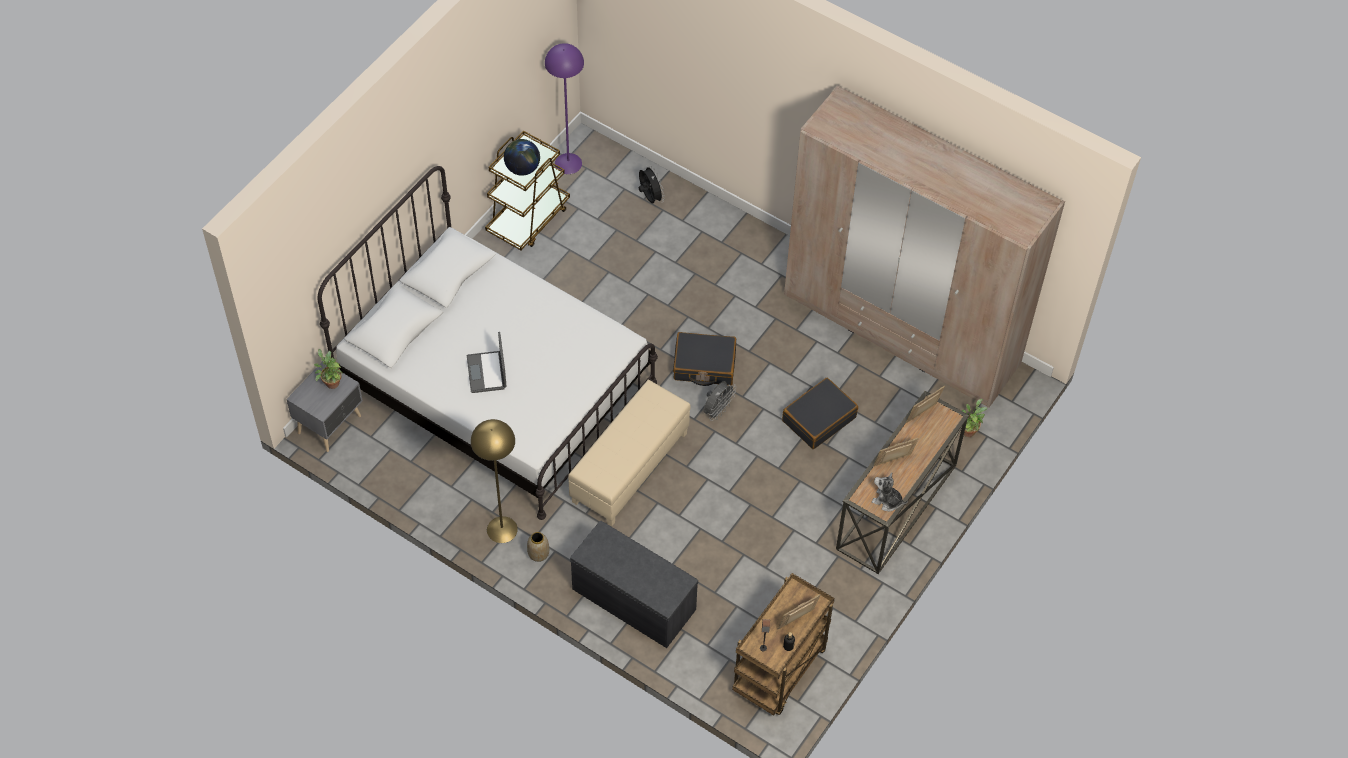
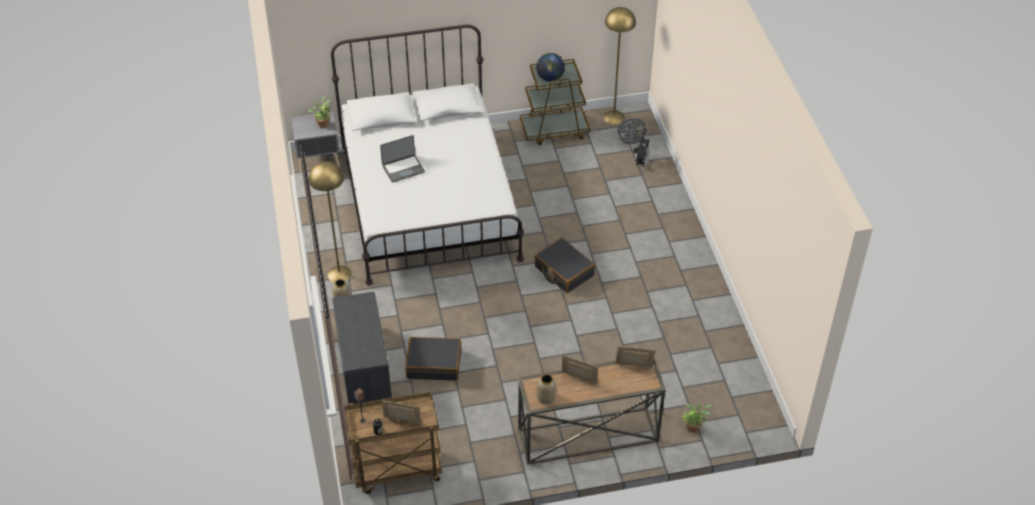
camera: 45 degrees right, 10 degrees down
(487, 372) = (403, 168): laptop -> laptop turned 150 degrees counterclockwise
(568, 163) = (614, 117): purple floor lamp -> yellow floor lamp
(629, 466) = (451, 293): beige ottoman -> none
(717, 411) = (541, 301): grey fan -> grey fan (631, 143)
(818, 419) = (599, 349): black suitcase -> black suitcase (434, 364)
(887, 501) = (546, 398): plush toy -> vase
(900, 330) = (717, 337): beige wardrobe -> none

